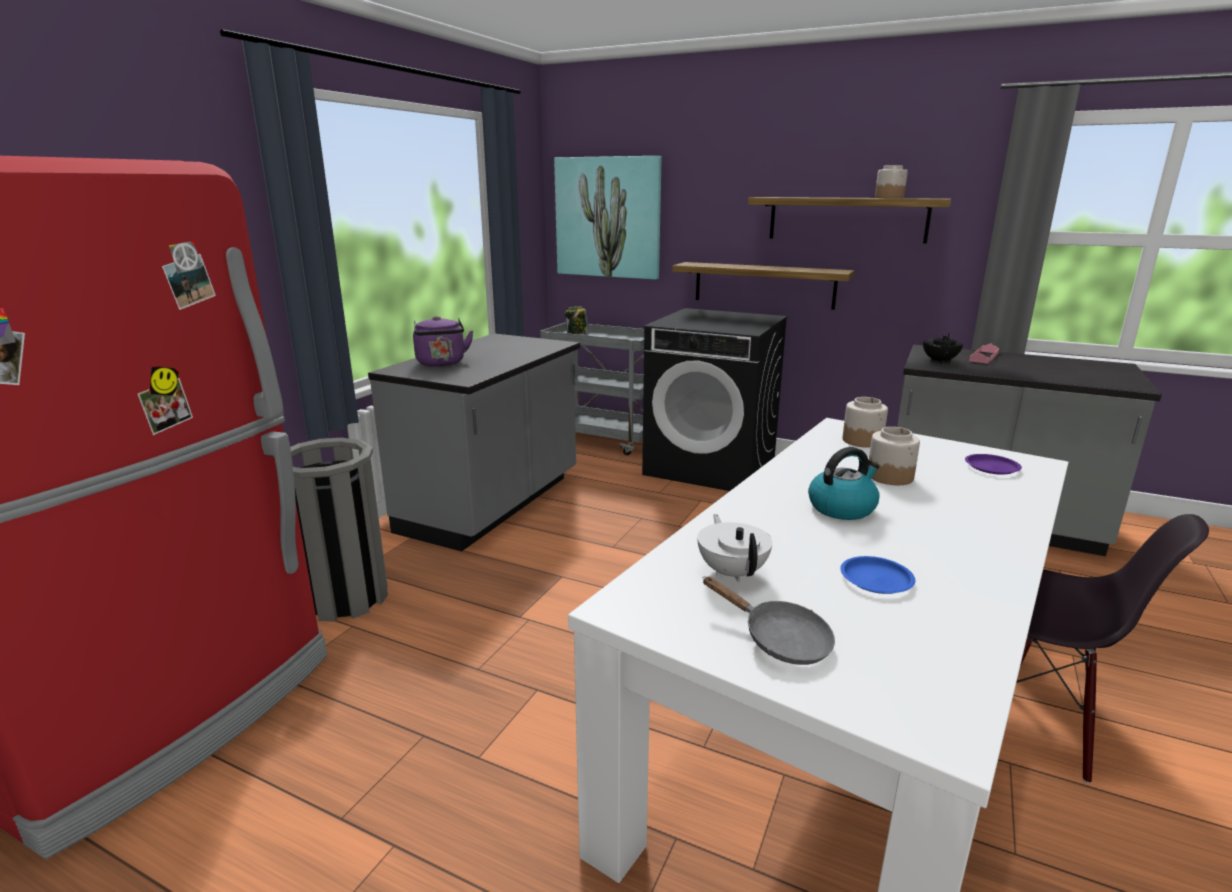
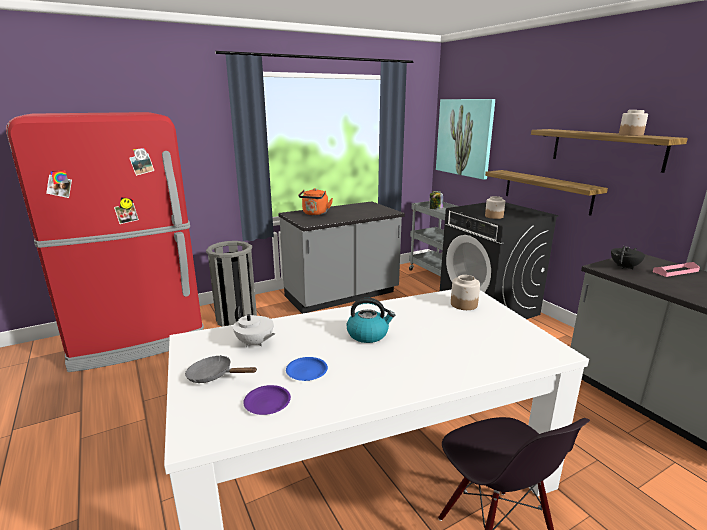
camera: 35 degrees right, 0 degrees up
(441, 364) = (315, 213): purple kettle -> orange kettle
(732, 572) = (255, 343): white teapot -> white teapot turned 105 degrees clockwise
(778, 639) = (214, 376): grey frying pan -> grey frying pan turned 120 degrees clockwise
(890, 476) = (433, 328): jar -> jar (494, 216)
(991, 467) = (515, 344): purple plate -> purple plate (267, 402)

